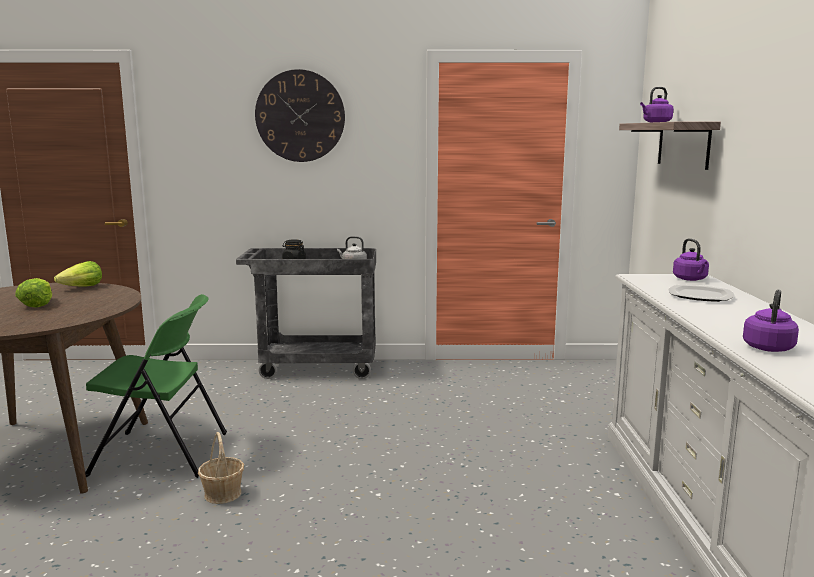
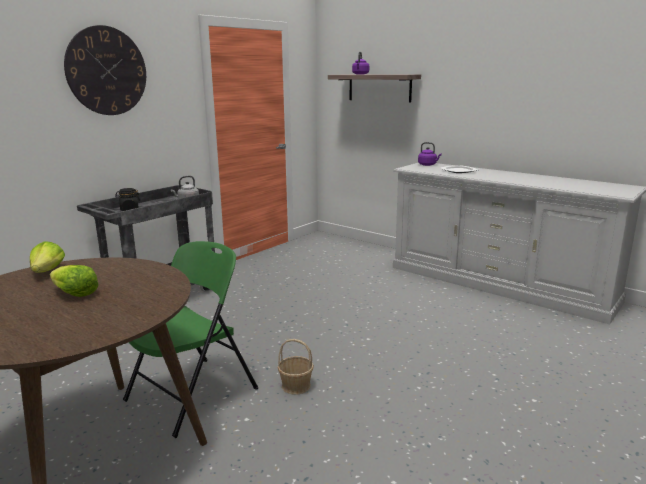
camera: 50 degrees left, 5 degrees up
(768, 347) = (546, 183): purple kettle -> none

